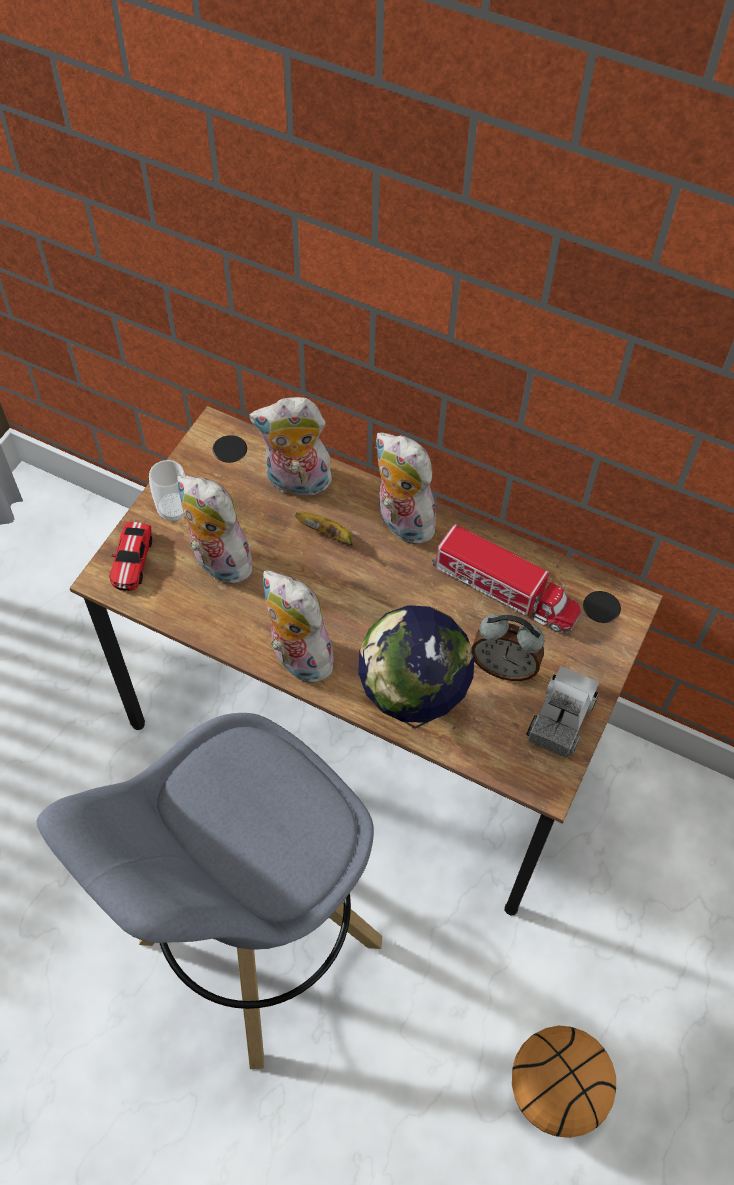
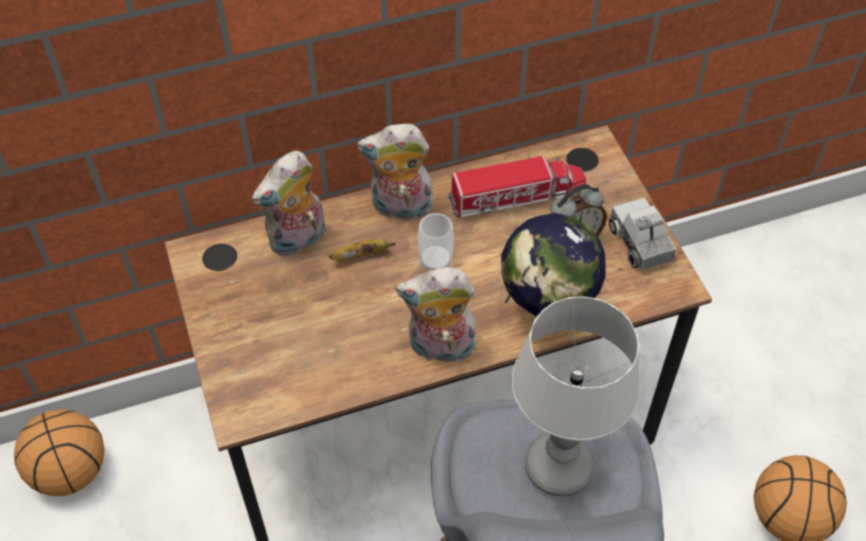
camera: 45 degrees left, 5 degrees down
(89, 539) = (71, 470): none -> basketball
(133, 560) = (243, 387): toy car -> none
(174, 509) = (230, 329): cup -> cup (435, 261)
(217, 562) = (307, 336): plush toy -> none
(267, 827) = (557, 466): none -> table lamp

